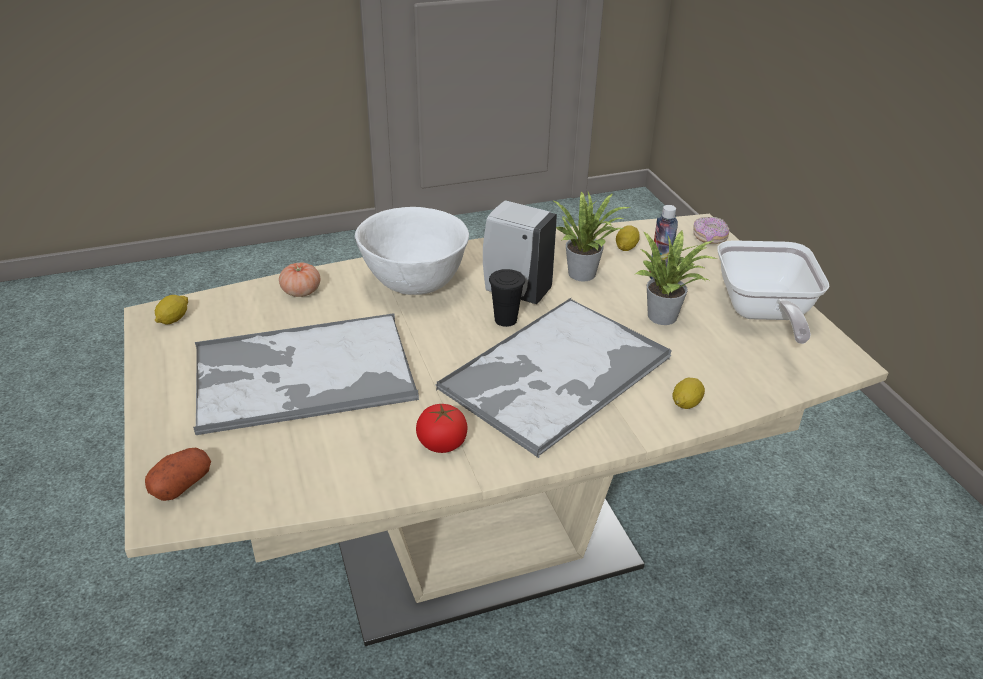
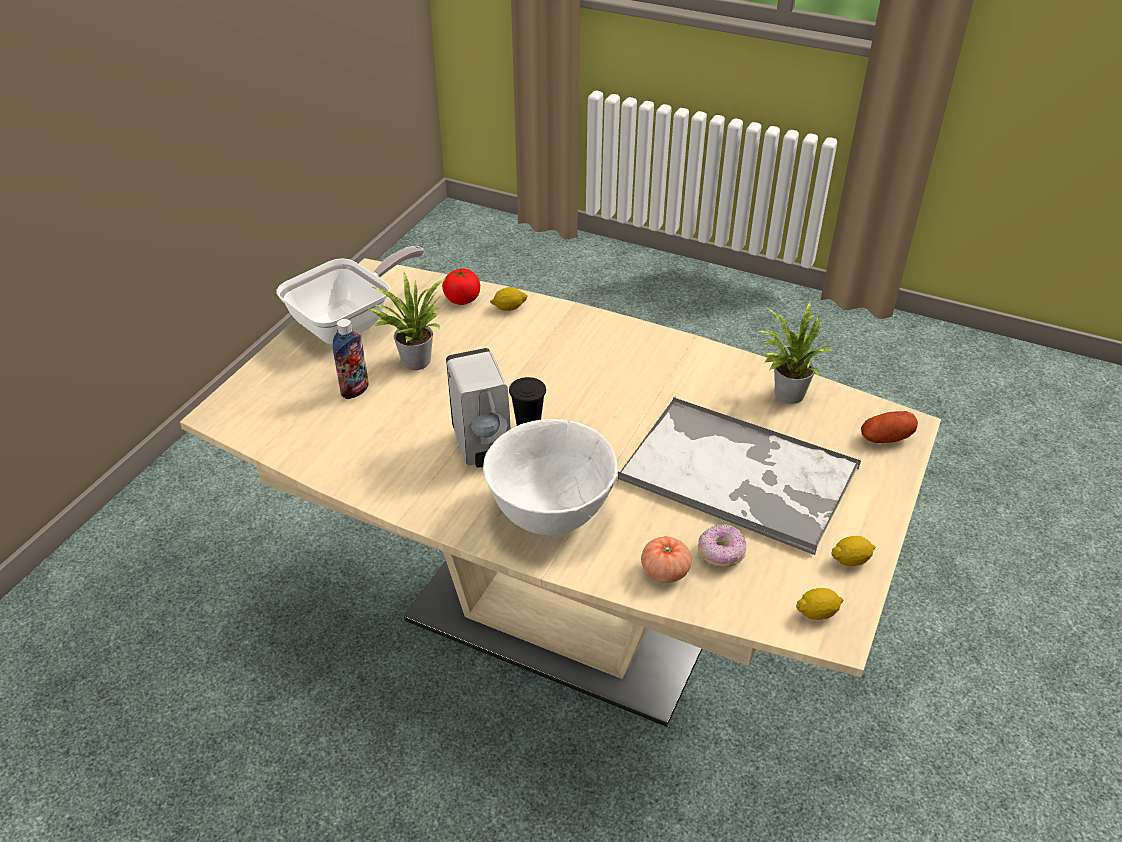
camera: 135 degrees left, 5 degrees up
(442, 443) = (689, 370): tomato -> tomato (462, 299)
(554, 375) = (559, 368): tray -> none
(585, 273) = (398, 430): potted plant -> potted plant (785, 393)
(626, 247) = (320, 432): lemon -> lemon (851, 560)
(709, 238) = (241, 397): donut -> donut (721, 554)

